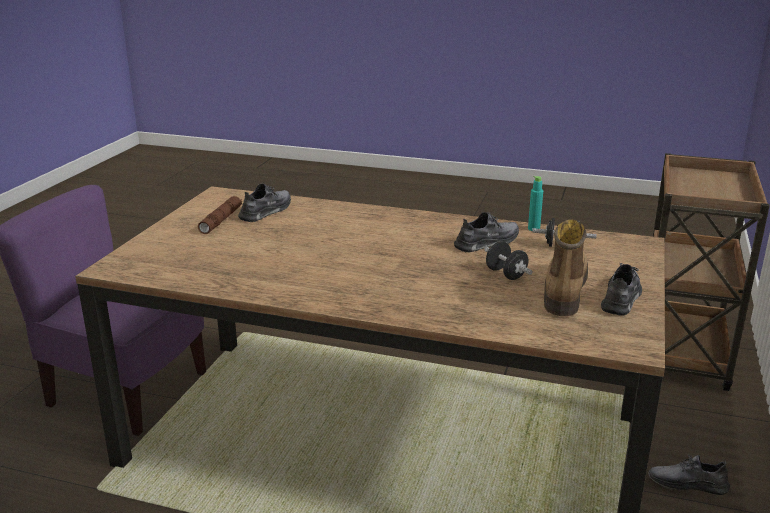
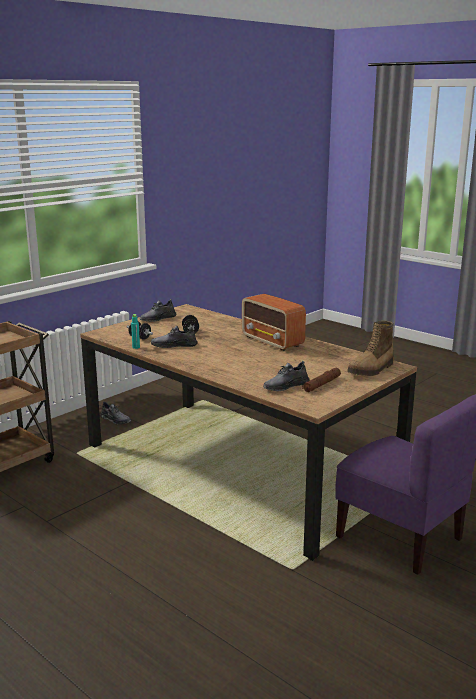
camera: 155 degrees left, 5 degrees down
(341, 281) = (272, 341): none -> radio
(563, 290) = (176, 324): boot -> boot (371, 370)

